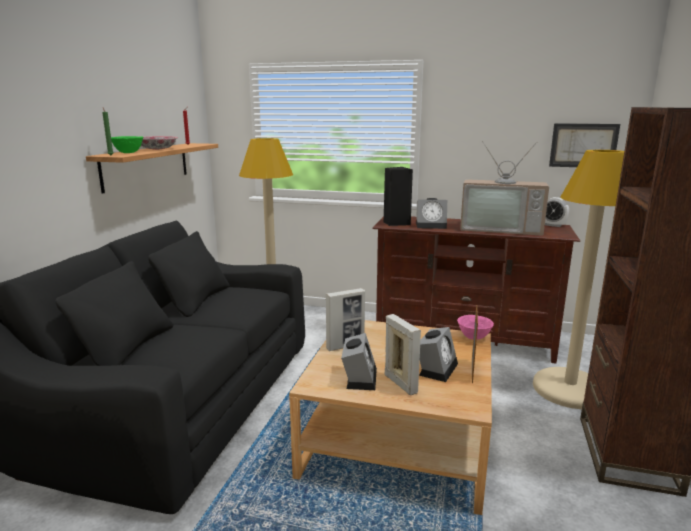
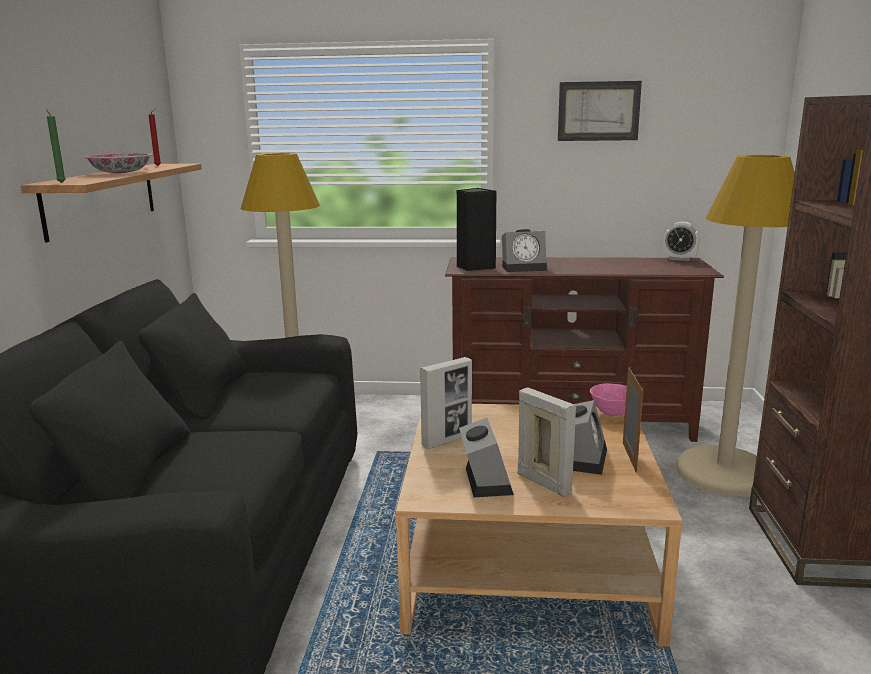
camera: 10 degrees left, 0 degrees up
(128, 153) = (84, 179): green bowl -> none
(501, 228) = (617, 266): television -> none
(583, 145) = (709, 152): picture -> picture (598, 111)

